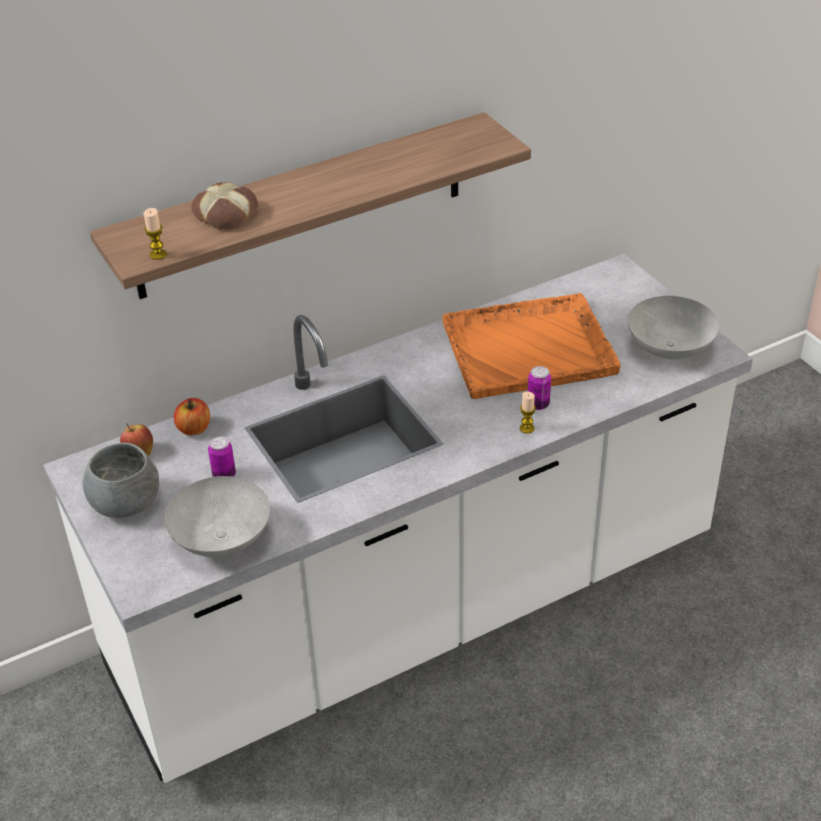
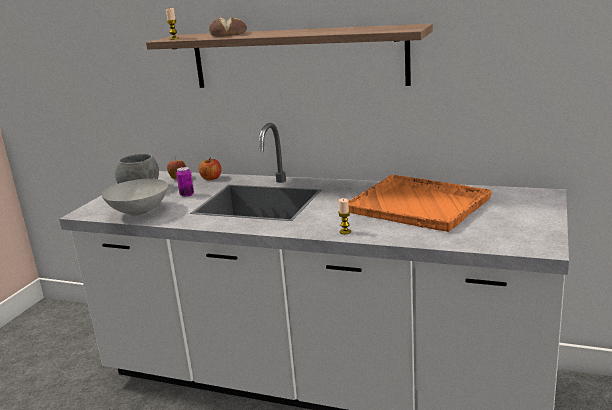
camera: 50 degrees right, 20 degrees down
(538, 404) = (373, 226): can -> none
(670, 348) = (511, 234): grey bowl -> none

